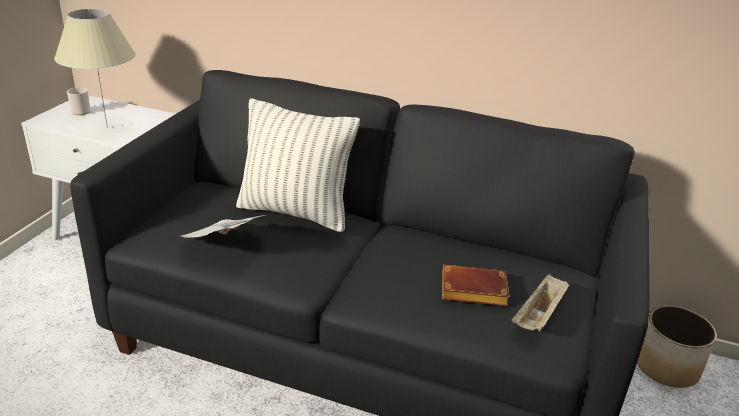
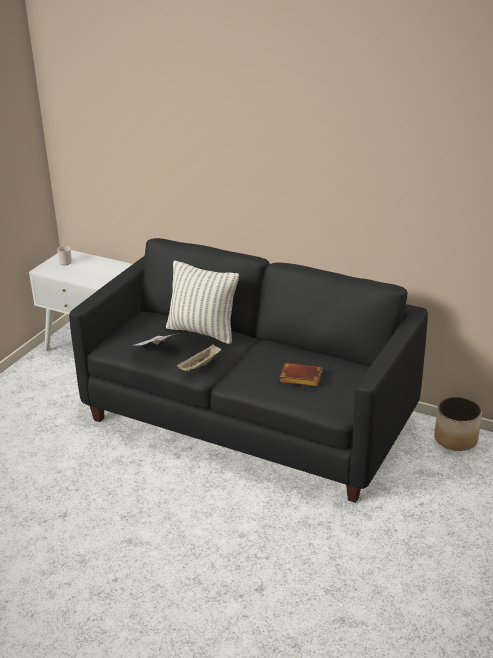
camera: 10 degrees right, 0 degrees up
(106, 127) = (83, 274): beige table lamp -> none
(539, 316) = (335, 392): beige tray -> beige tray (200, 366)

